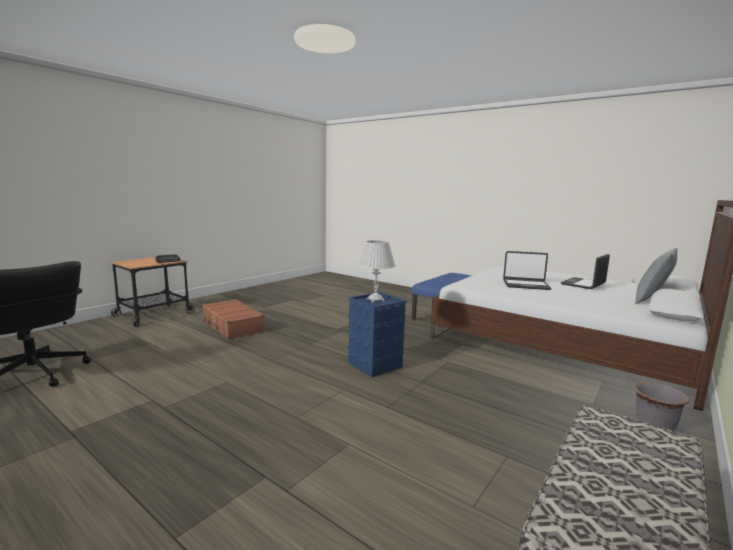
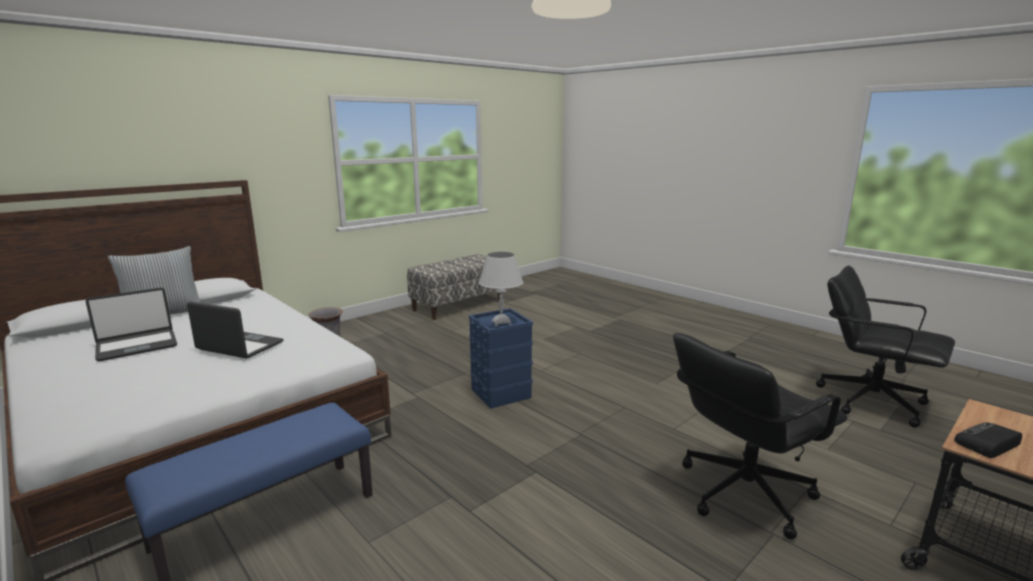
camera: 170 degrees left, 5 degrees up
(232, 326) = (743, 492): brown suitcase -> black office chair

